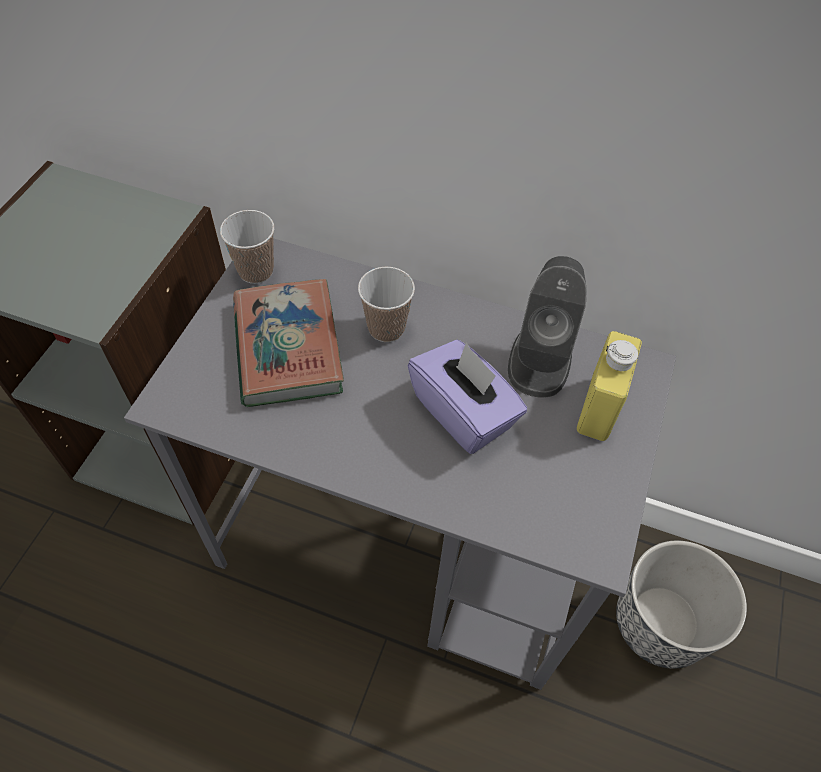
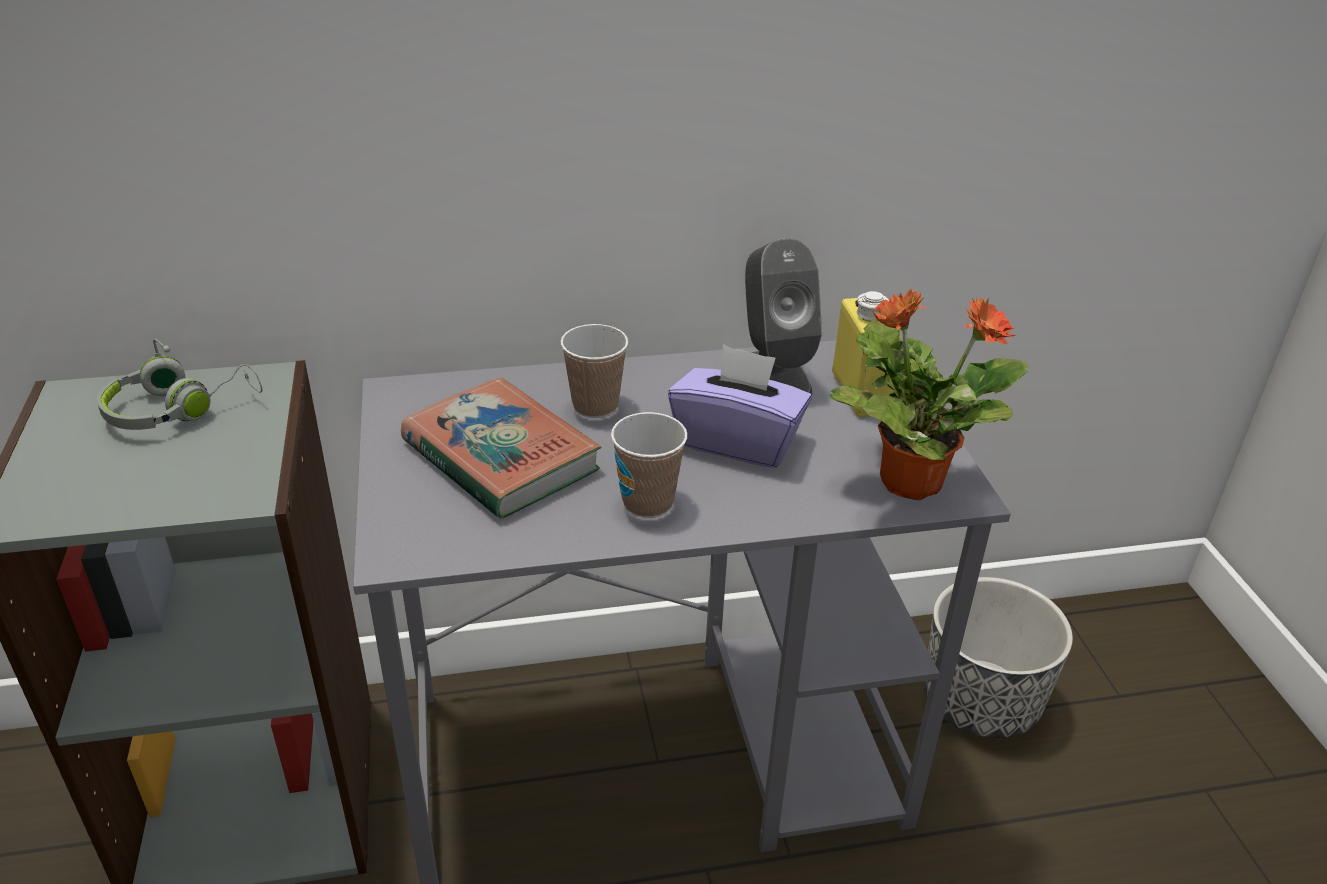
camera: 30 degrees left, 20 degrees down
(107, 221) = (179, 408): none -> grey headphones
(256, 271) = (400, 408): cup -> cup (648, 502)
(566, 518) = (908, 480): none -> potted plant

